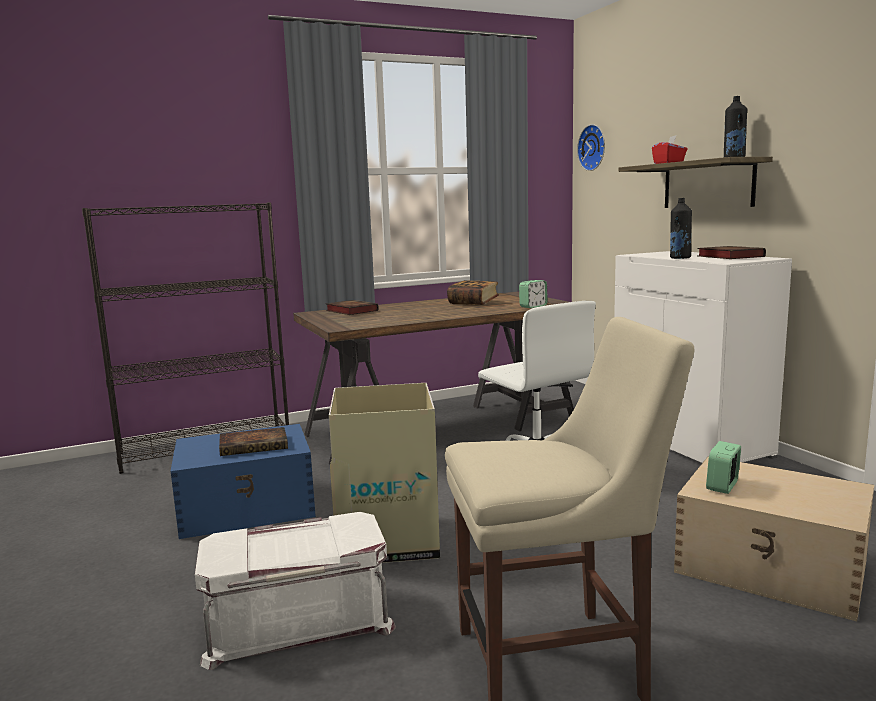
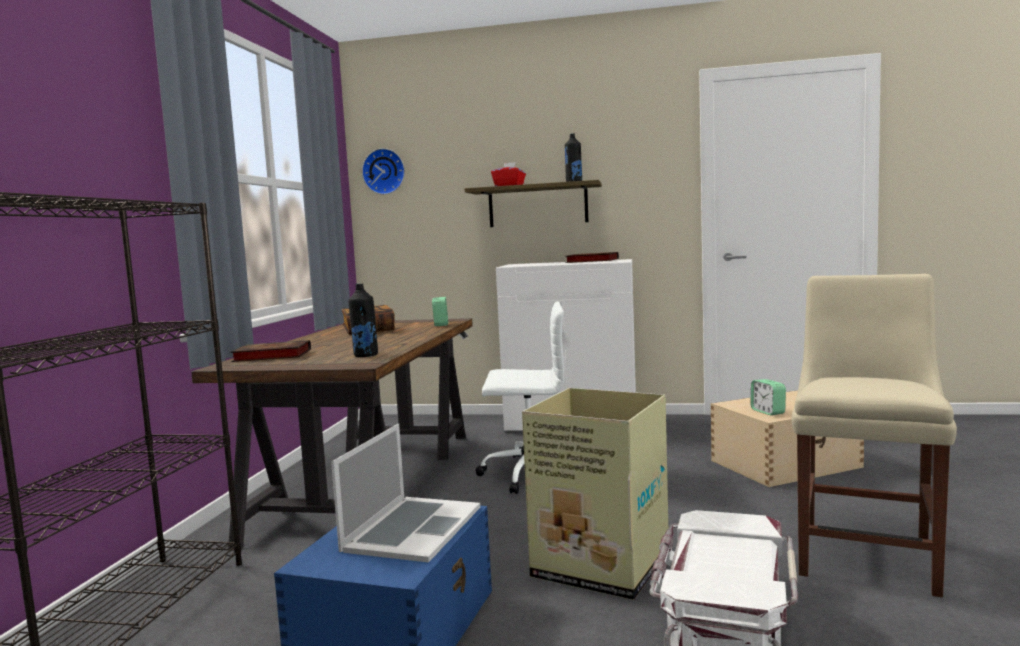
camera: 55 degrees left, 5 degrees down
(255, 446) = (412, 528): book -> laptop
(679, 258) = (567, 263): black bottle -> black bottle (365, 355)

